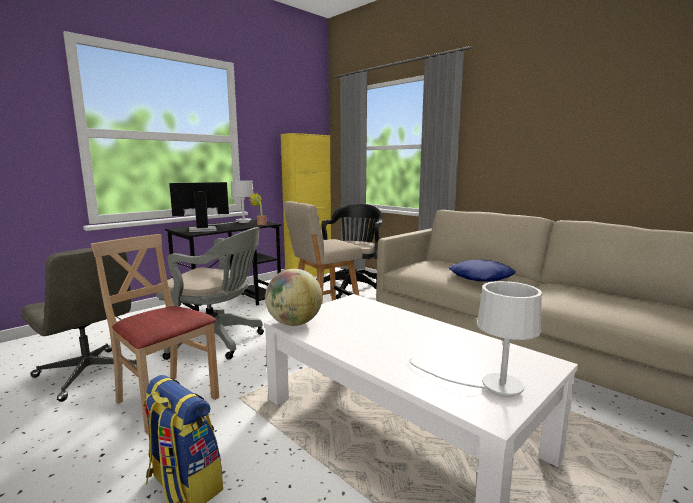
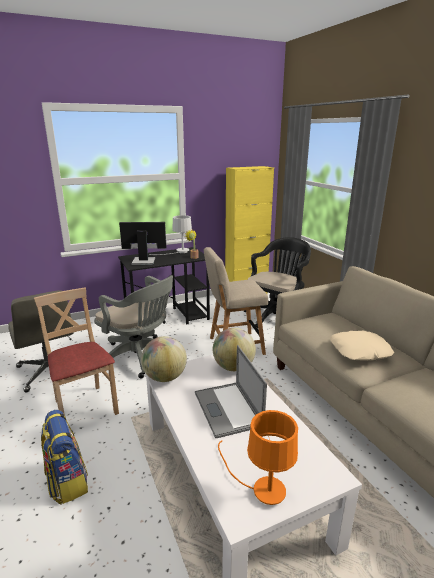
camera: 20 degrees right, 10 degrees up
(366, 305) = (233, 367): none -> globe
(391, 335) = (227, 408): none -> laptop
(481, 277) = (360, 351): blue pillow -> beige pillow
(489, 387) = (261, 488): white table lamp -> orange table lamp

